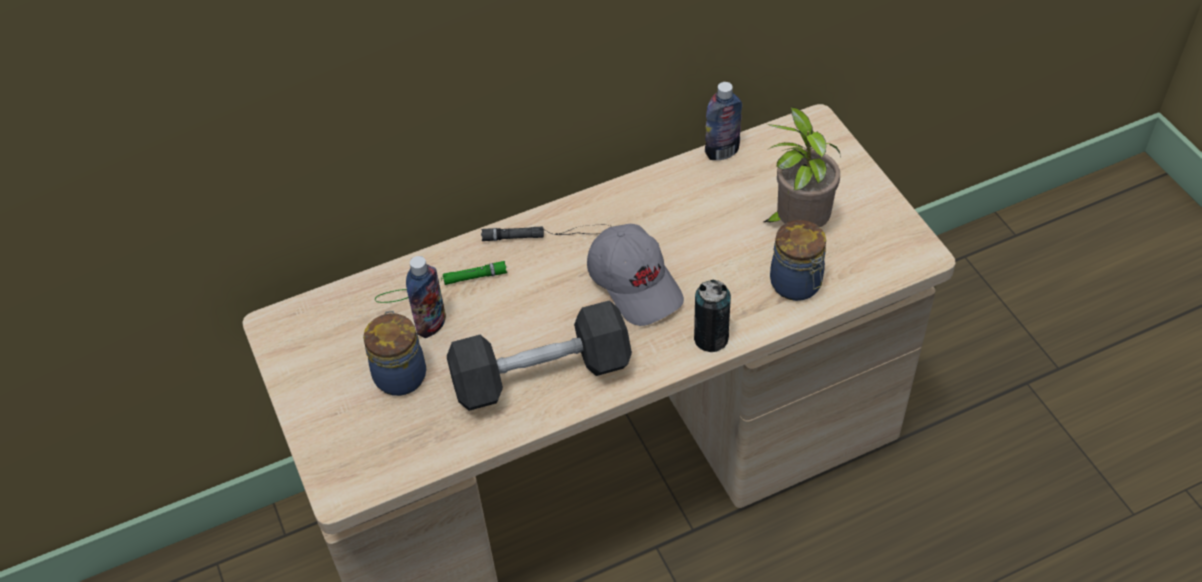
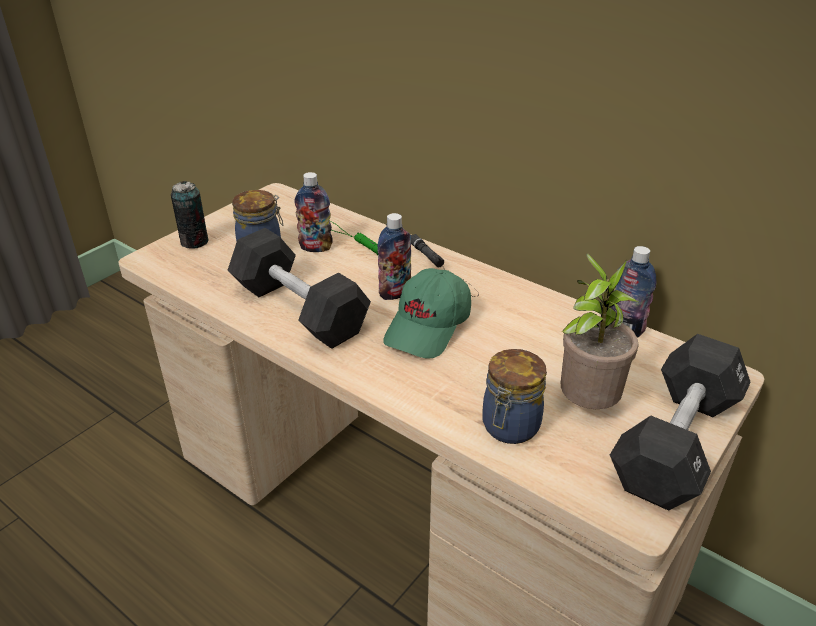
camera: 60 degrees right, 15 degrees down
(564, 288) = (395, 293): none -> bottle
(635, 283) = (429, 327): grey cap -> green cap
(711, 338) = (400, 390): can -> can (194, 242)
(864, 195) = (676, 442): none -> black dumbbell

